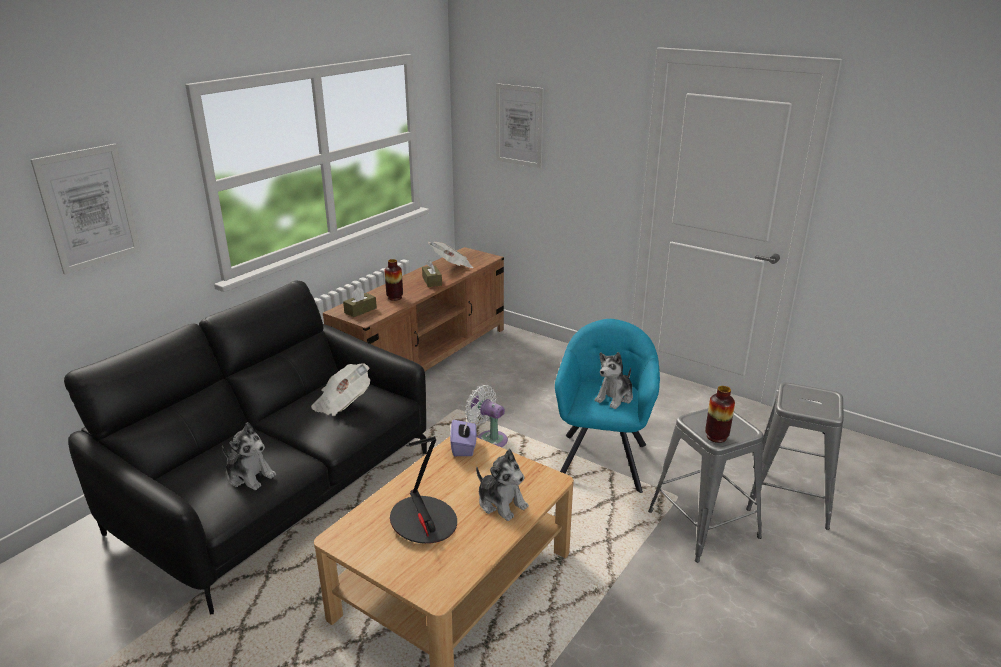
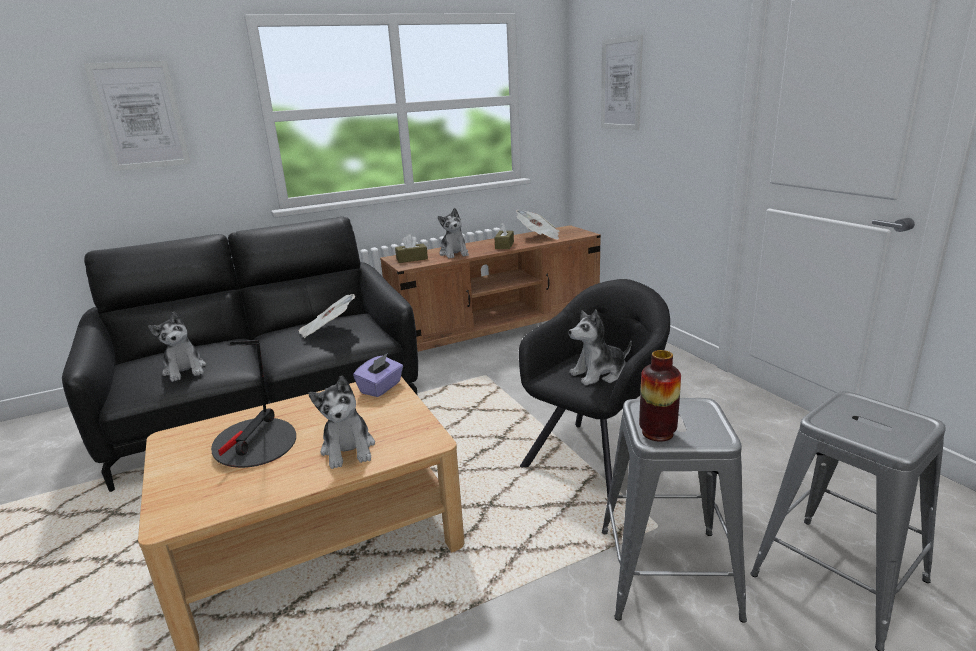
camera: 30 degrees right, 5 degrees down
(395, 297) = (454, 253): vase -> plush toy
(489, 439) = (490, 408): white fan -> none
(602, 459) = (596, 458): turquoise armchair -> black armchair

